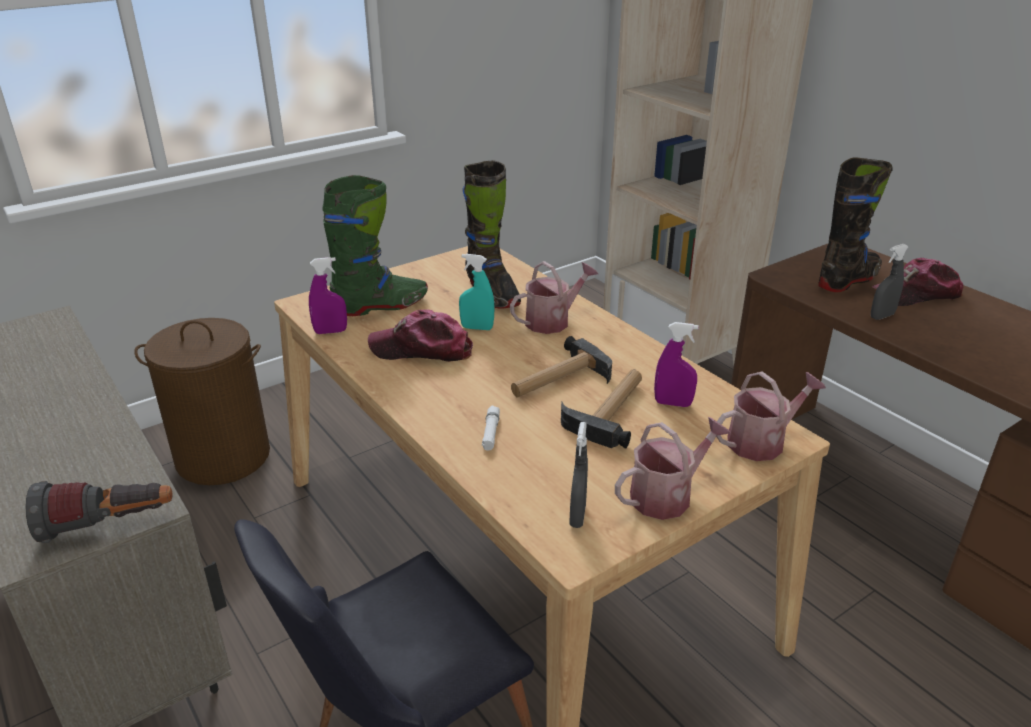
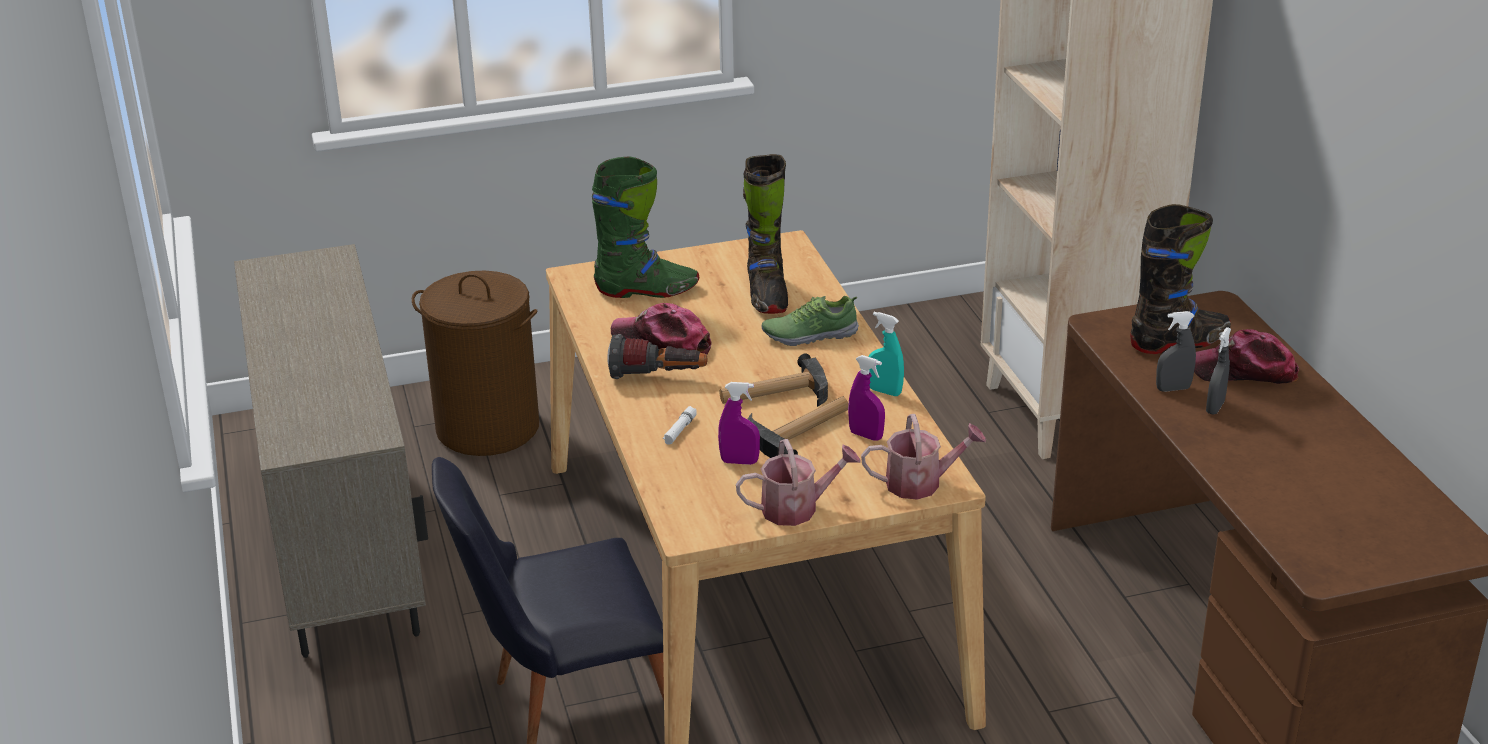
camera: 20 degrees right, 0 degrees up
(109, 526) = (343, 443): flashlight -> flashlight (658, 377)
(330, 331) = (585, 310): purple spray bottle -> purple spray bottle (739, 462)
(477, 328) = (728, 330): turquoise spray bottle -> turquoise spray bottle (884, 391)
(552, 320) = (809, 334): watering can -> shoe
(577, 516) = (709, 508): grey spray bottle -> grey spray bottle (1215, 407)

